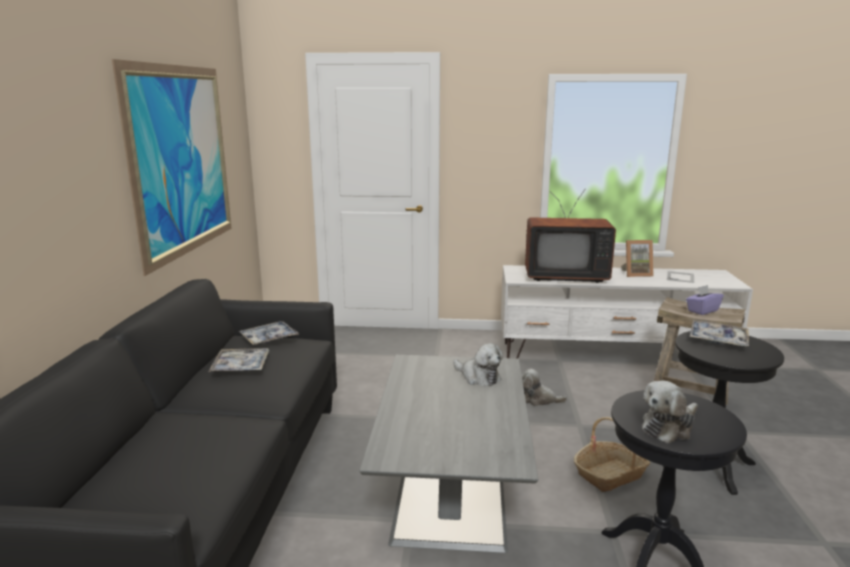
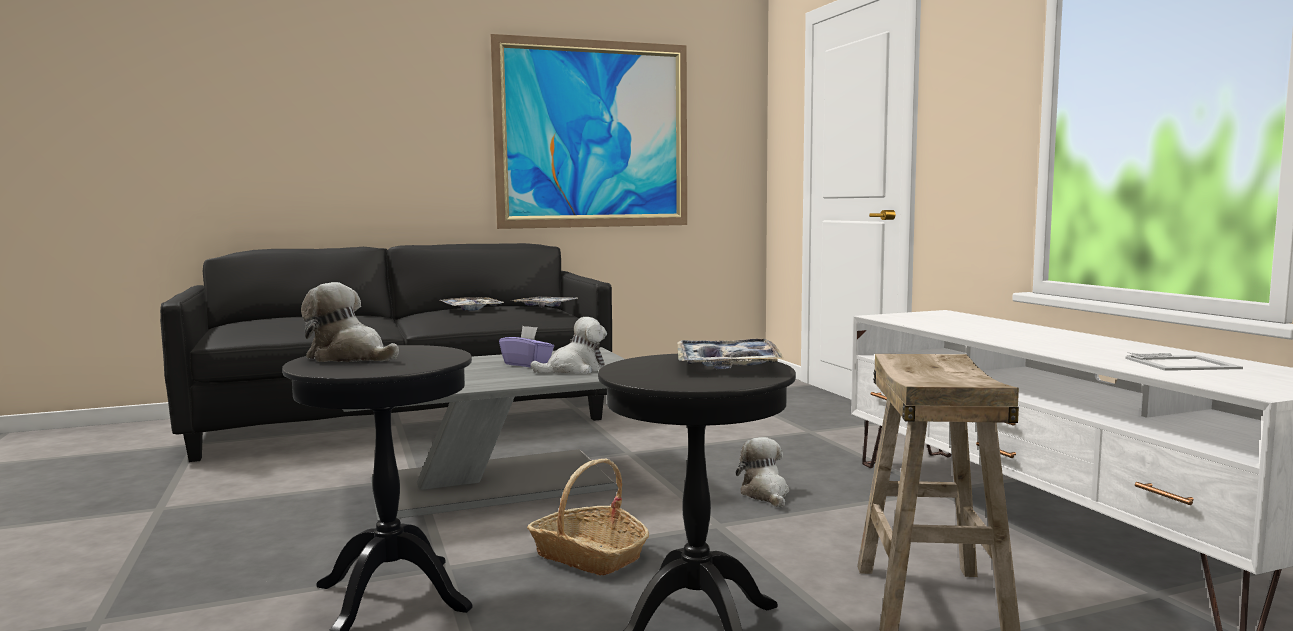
camera: 65 degrees right, 10 degrees down
(478, 377) = (574, 370): plush toy -> plush toy turned 135 degrees counterclockwise
(564, 276) = (964, 326): television -> none
(636, 274) = (1104, 346): picture frame -> none
(702, 310) = (940, 373): purple tissue box -> purple tissue box (527, 364)

